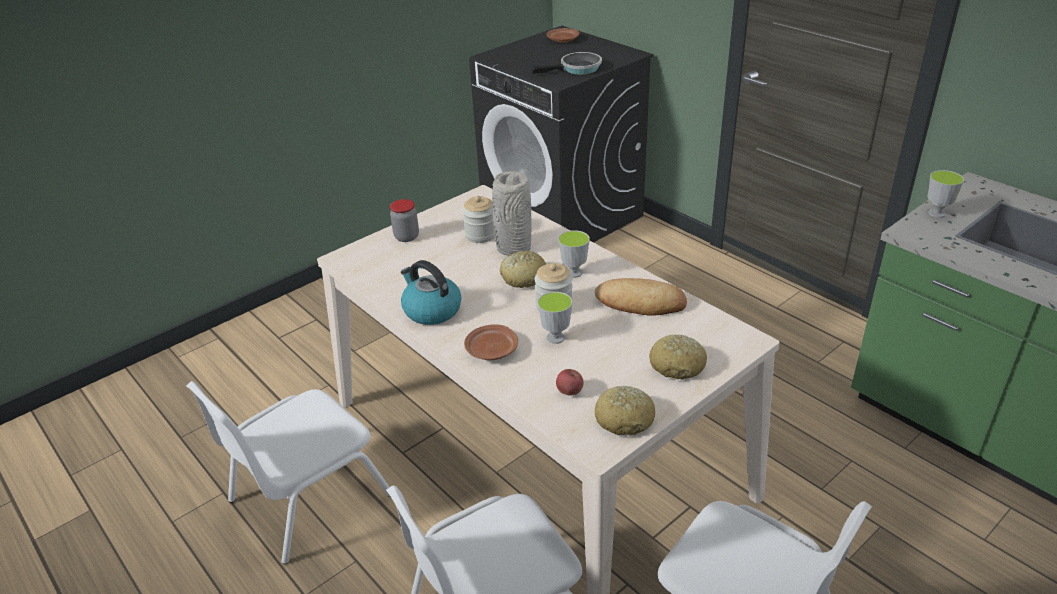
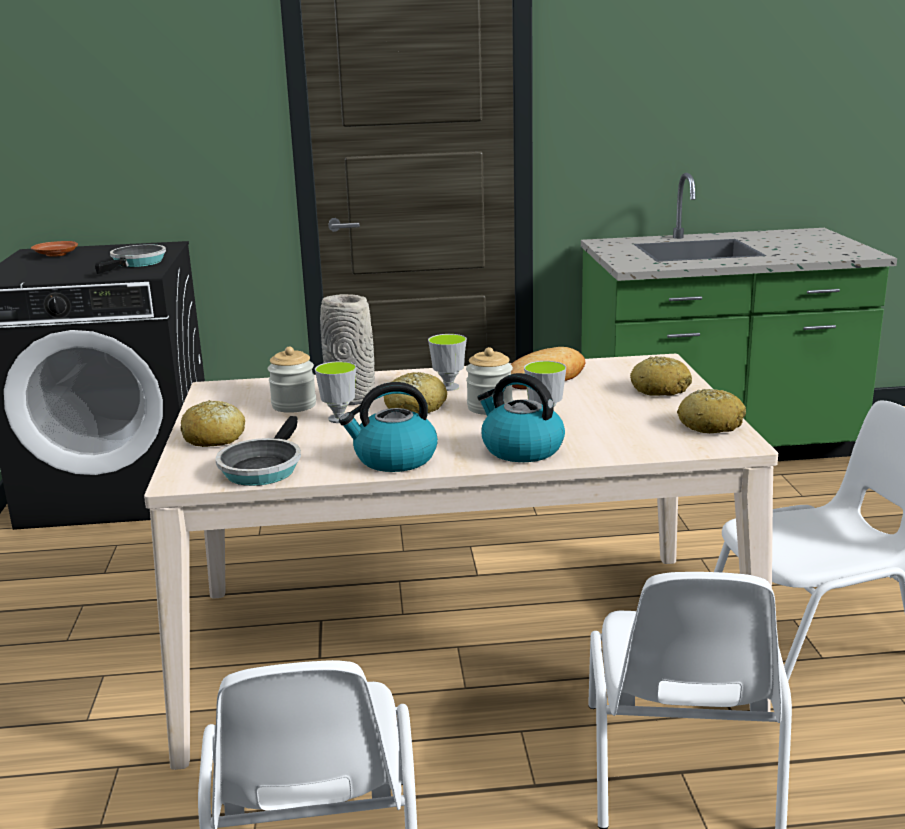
camera: 55 degrees left, 15 degrees down
(380, 273) = (262, 468): none -> frying pan
(406, 237) = (214, 438): jar -> bread
(491, 351) = (521, 449): brown plate -> kettle
(569, 392) = (640, 434): apple -> none
(937, 213) = (620, 257): cup -> cup (339, 419)

